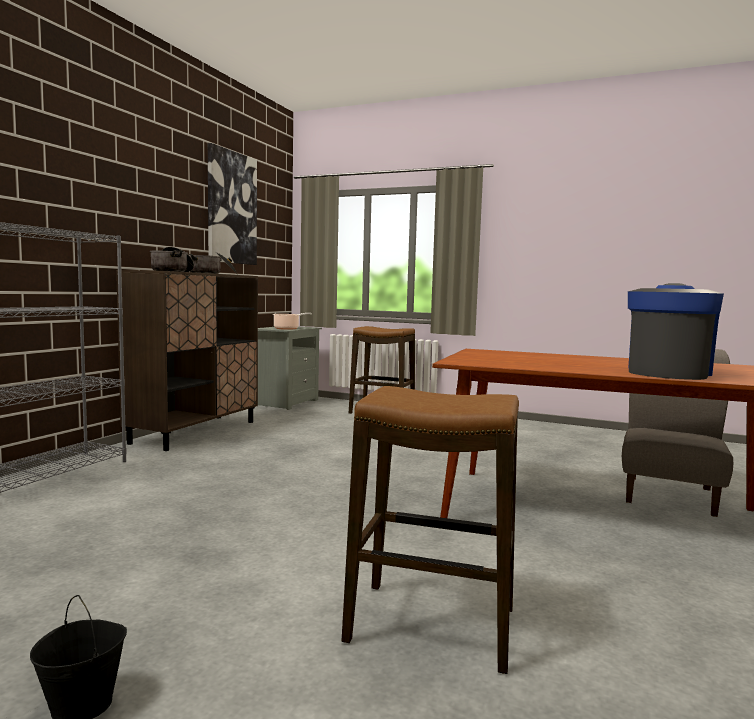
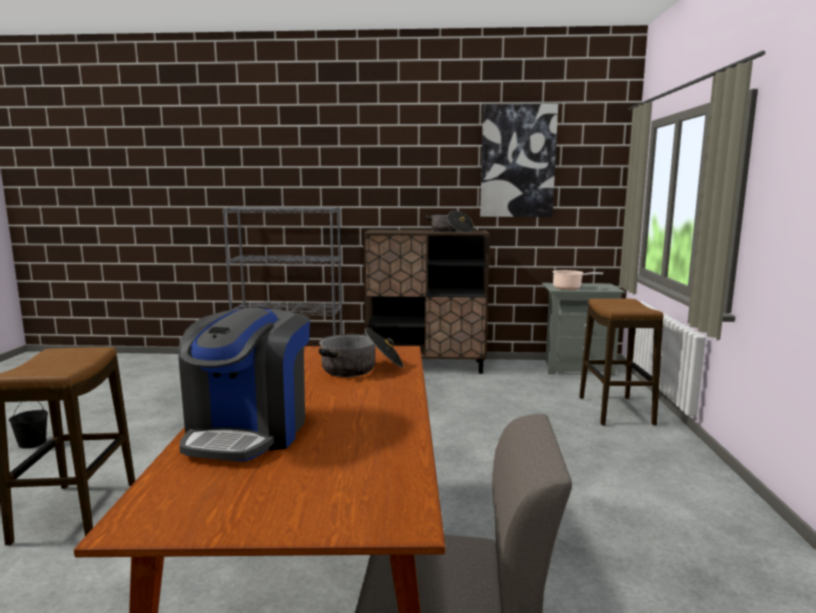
camera: 70 degrees right, 5 degrees up
(172, 271) = (398, 231): cooking pot -> cooking pot (361, 368)
(668, 372) = (249, 431): coffee machine -> coffee machine turned 90 degrees clockwise

